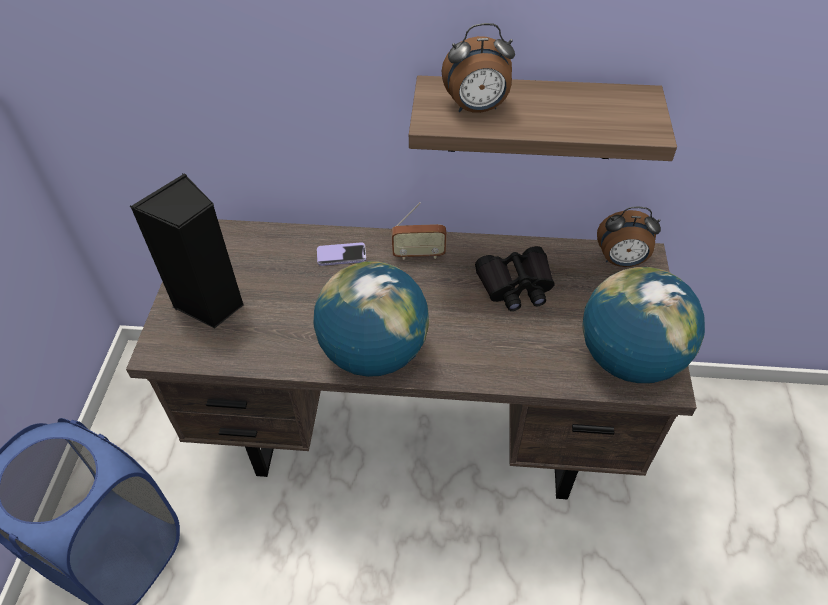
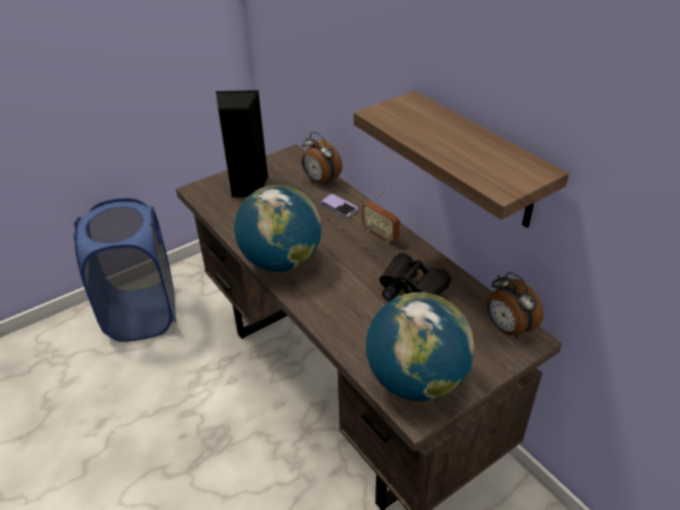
camera: 50 degrees right, 10 degrees down
(476, 109) = (413, 120): alarm clock -> alarm clock (320, 180)

